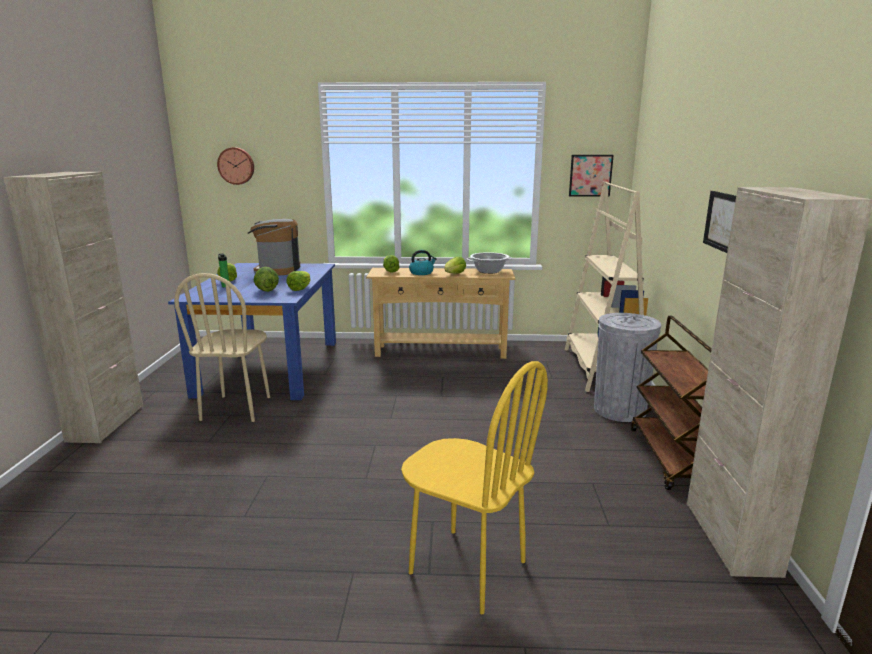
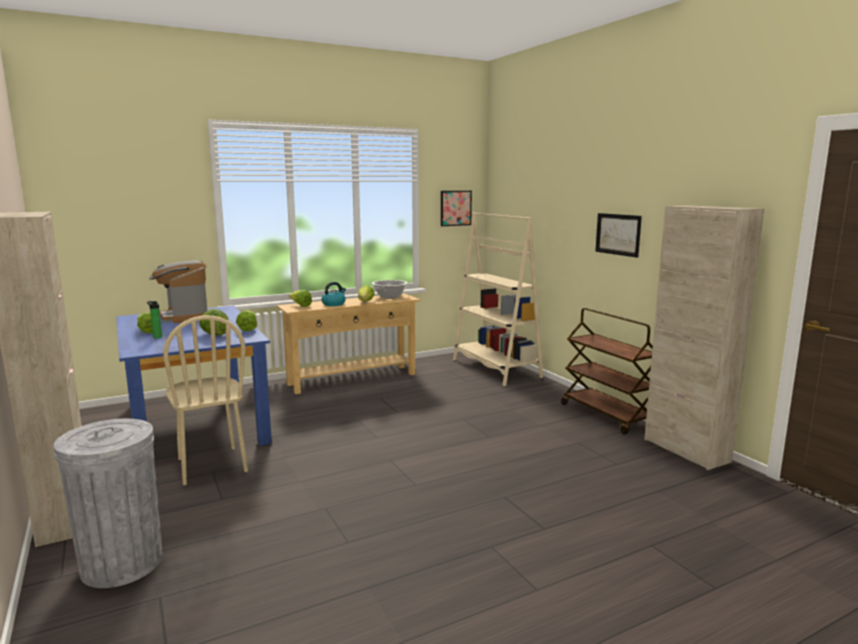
camera: 30 degrees left, 5 degrees down
(236, 166) = (111, 206): wall clock -> none
(467, 568) = (564, 516): yellow chair -> none
(619, 410) = (540, 393): grey trash can -> grey trash can (122, 563)

